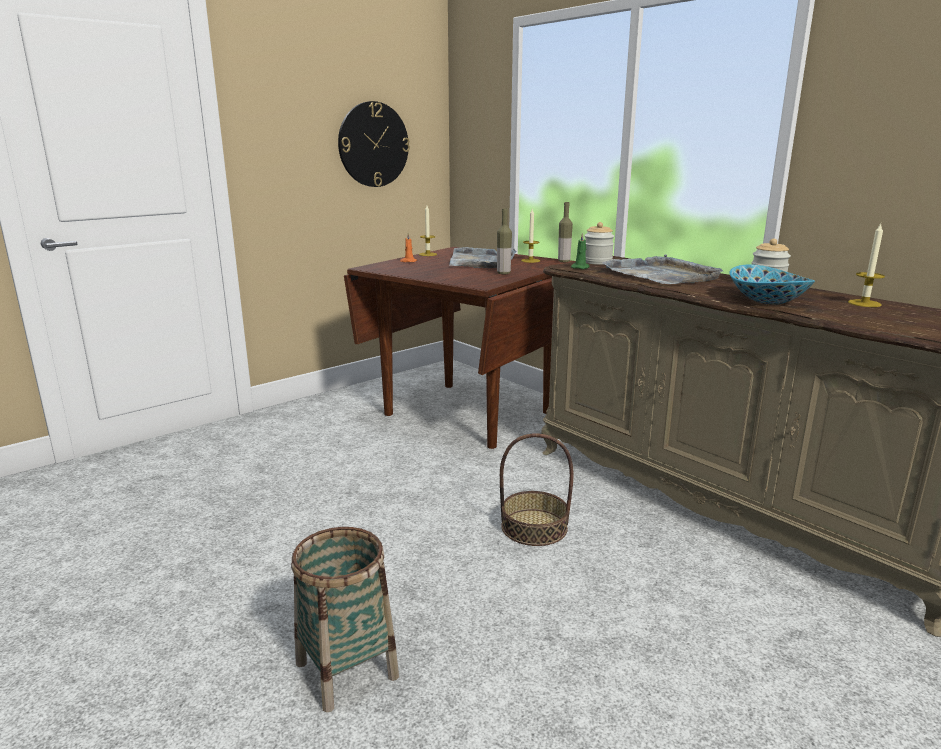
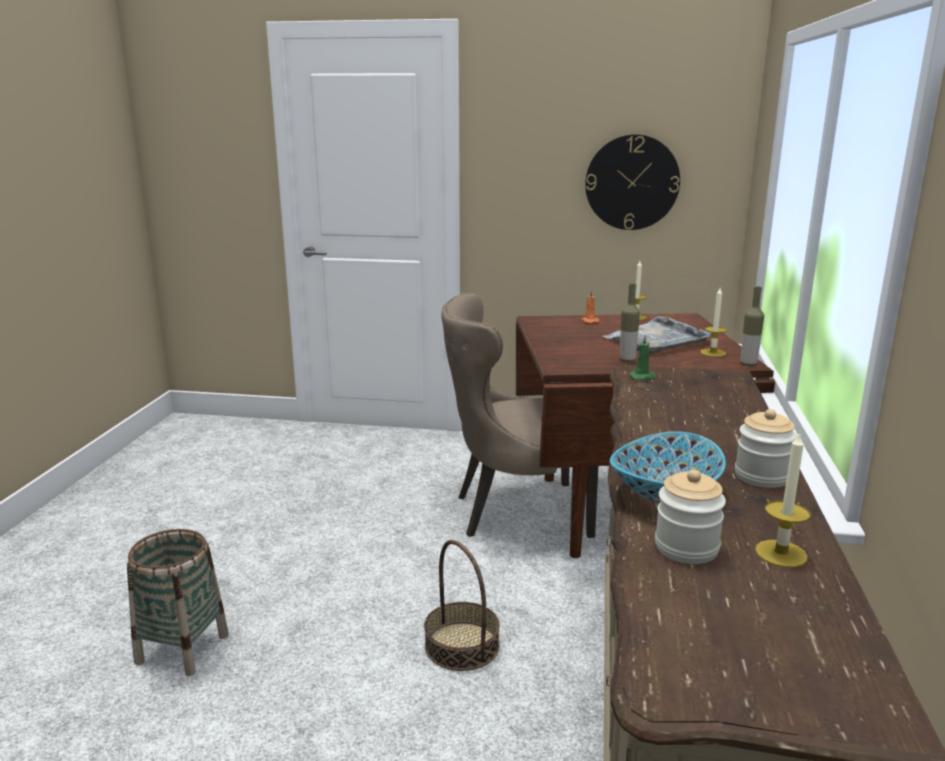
camera: 50 degrees right, 0 degrees up
(407, 441) = (516, 512): none -> beige chair
(597, 262) = (691, 376): jar -> jar (686, 548)
(662, 275) = (693, 416): grey tray -> none

